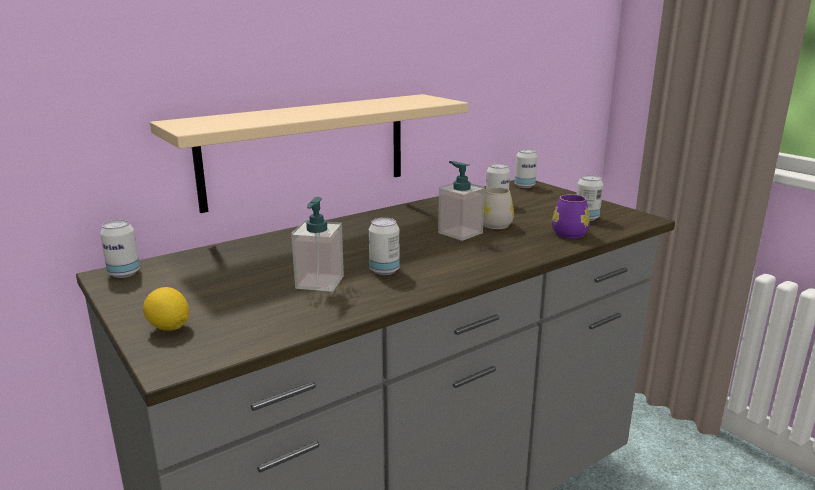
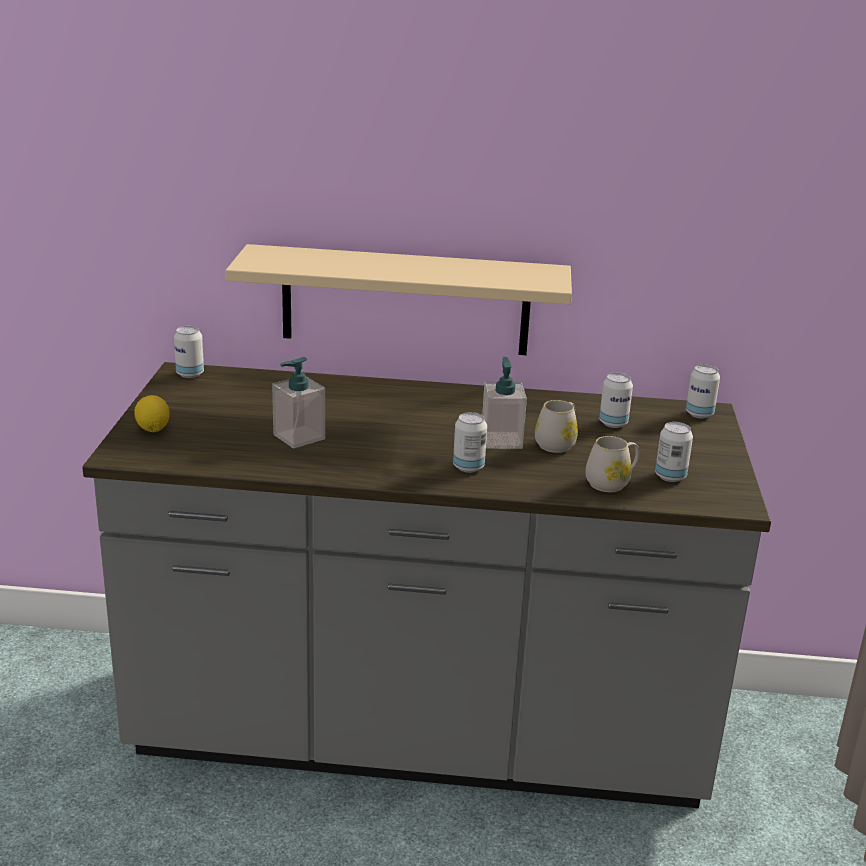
camera: 40 degrees right, 5 degrees up
(384, 271) = (363, 448): can -> can (468, 467)
(570, 232) = (611, 483): purple mug -> white mug

